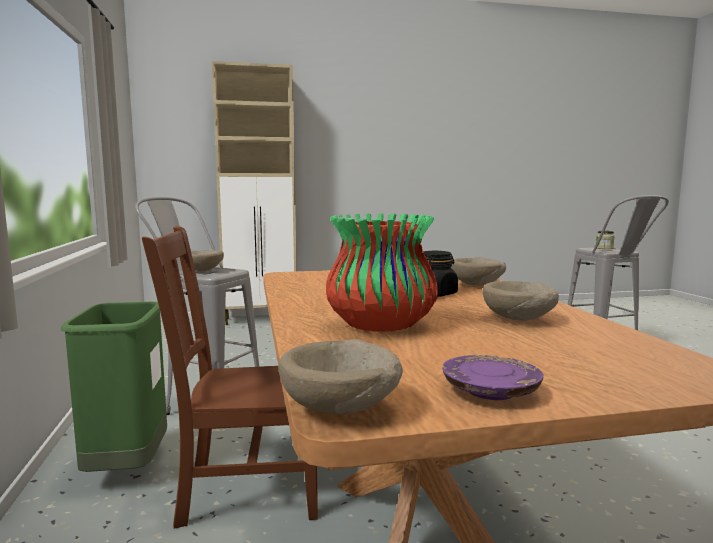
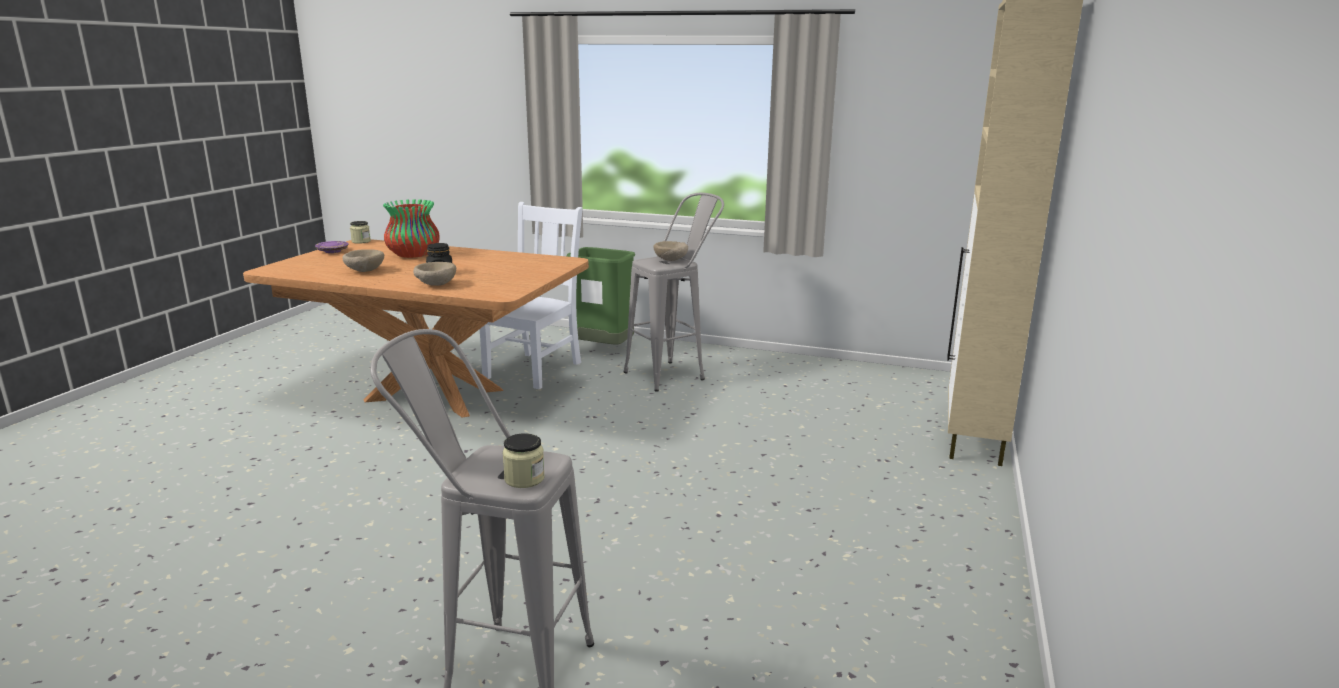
camera: 120 degrees right, 10 degrees up
(245, 490) = (535, 369): brown chair -> white chair
(343, 410) = (361, 241): beige bowl -> jar

